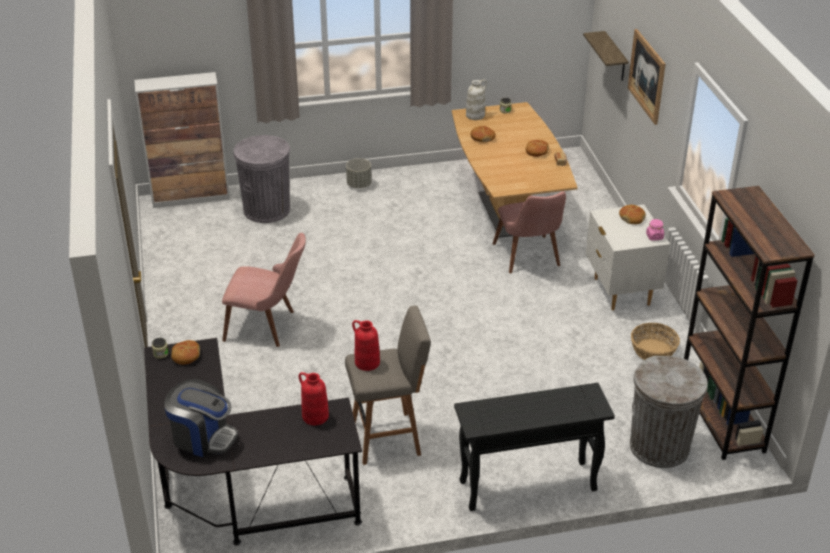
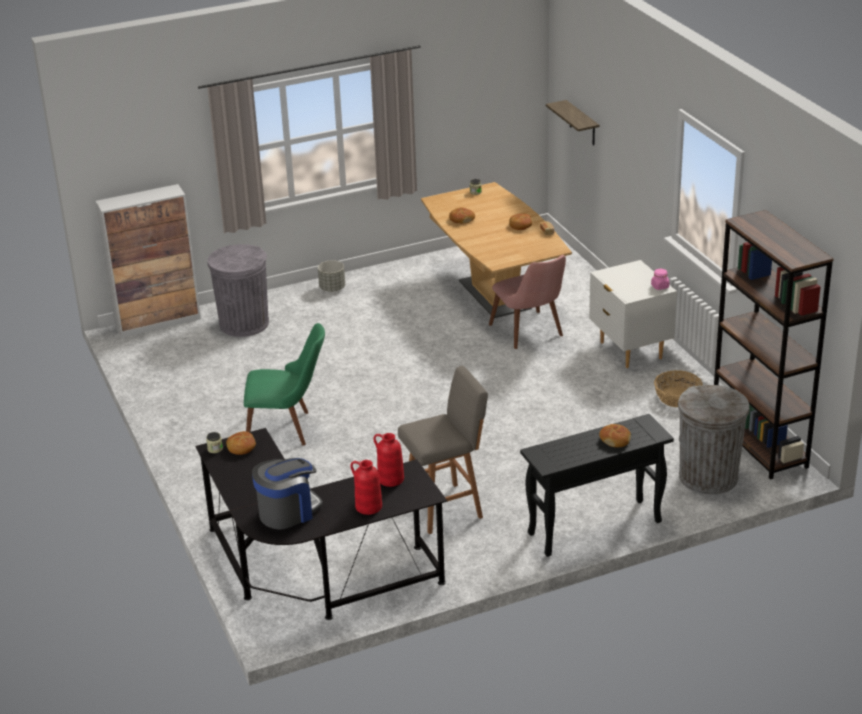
camera: 10 degrees left, 5 degrees down
(203, 437) = (288, 512): coffee machine -> coffee machine turned 45 degrees counterclockwise
(268, 326) = (288, 428): pink chair -> green chair
(366, 363) = (422, 429): red vase -> red vase (368, 507)
(475, 115) = (447, 200): white vase -> none
(632, 218) = (633, 273): bread -> bread (615, 440)
(647, 76) = (623, 134): picture -> none

